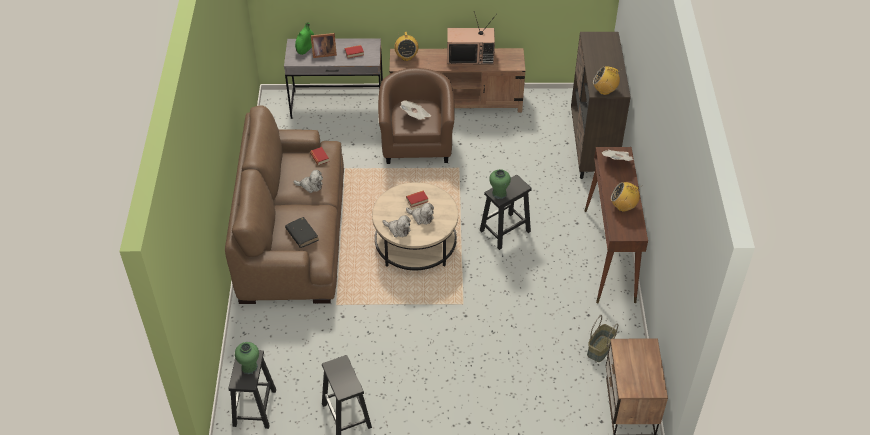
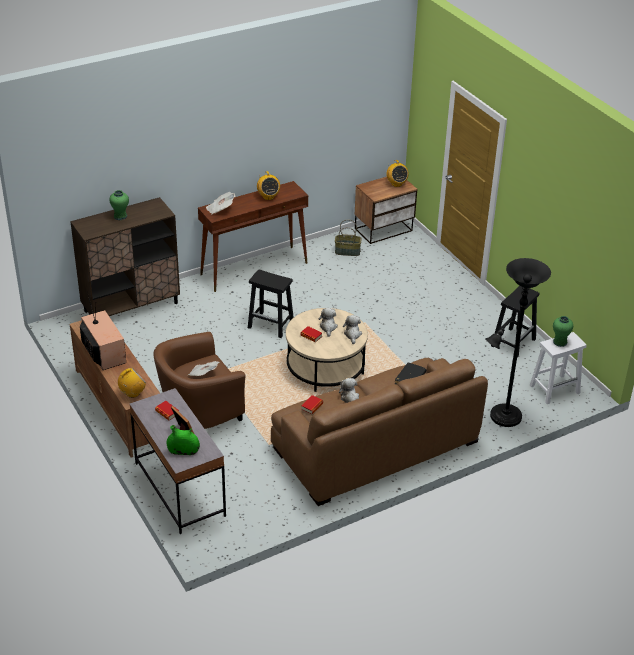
camera: 120 degrees left, 10 degrees down
(252, 340) = (502, 418): none -> black floor lamp
(254, 408) = (555, 389): black stool -> white stool
(499, 193) = (279, 282): green vase -> green vase (120, 216)
(604, 90) = (160, 210): radio -> radio (396, 184)

